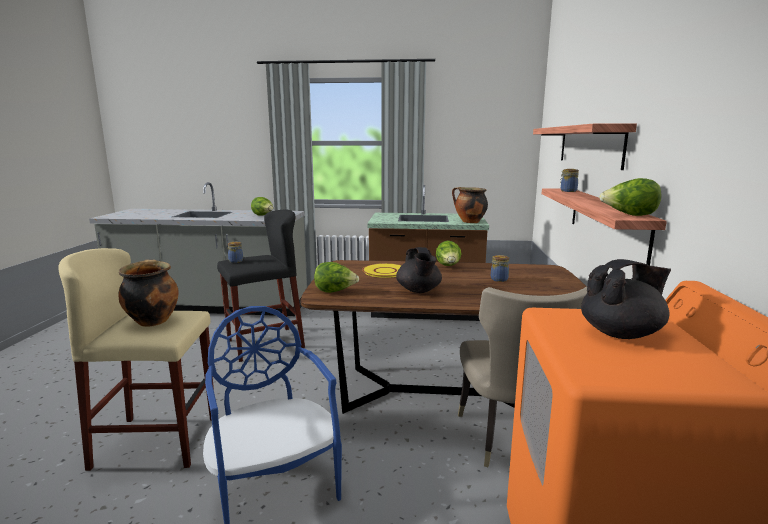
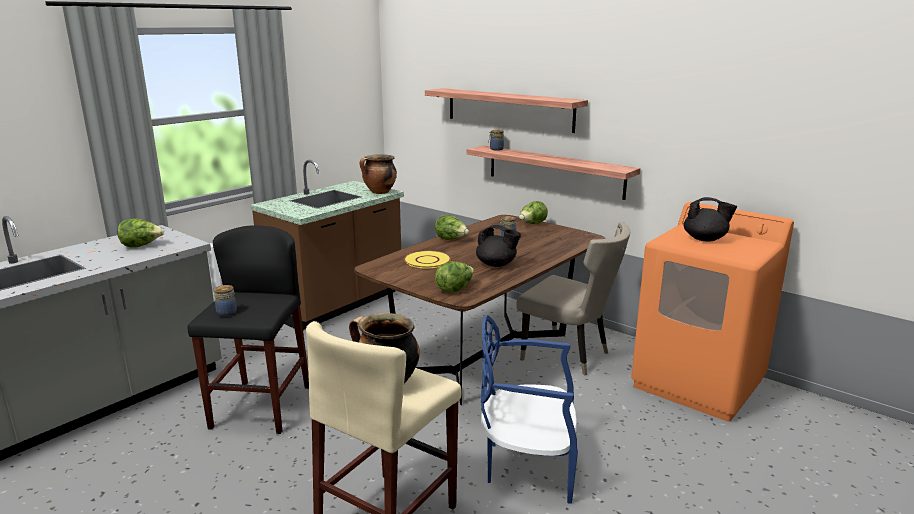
camera: 55 degrees left, 5 degrees up
(621, 333) = (705, 239): black teapot -> black teapot turned 90 degrees clockwise
(629, 215) = (617, 168): lettuce -> lettuce (532, 224)

